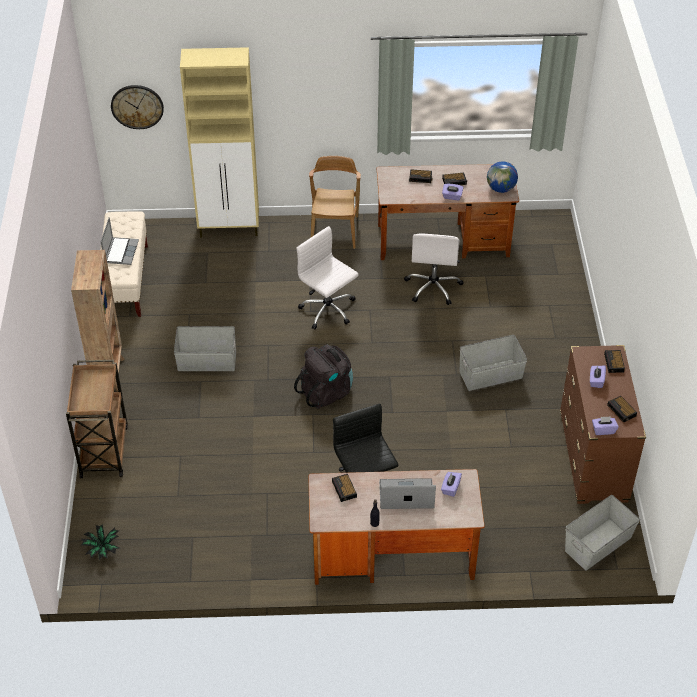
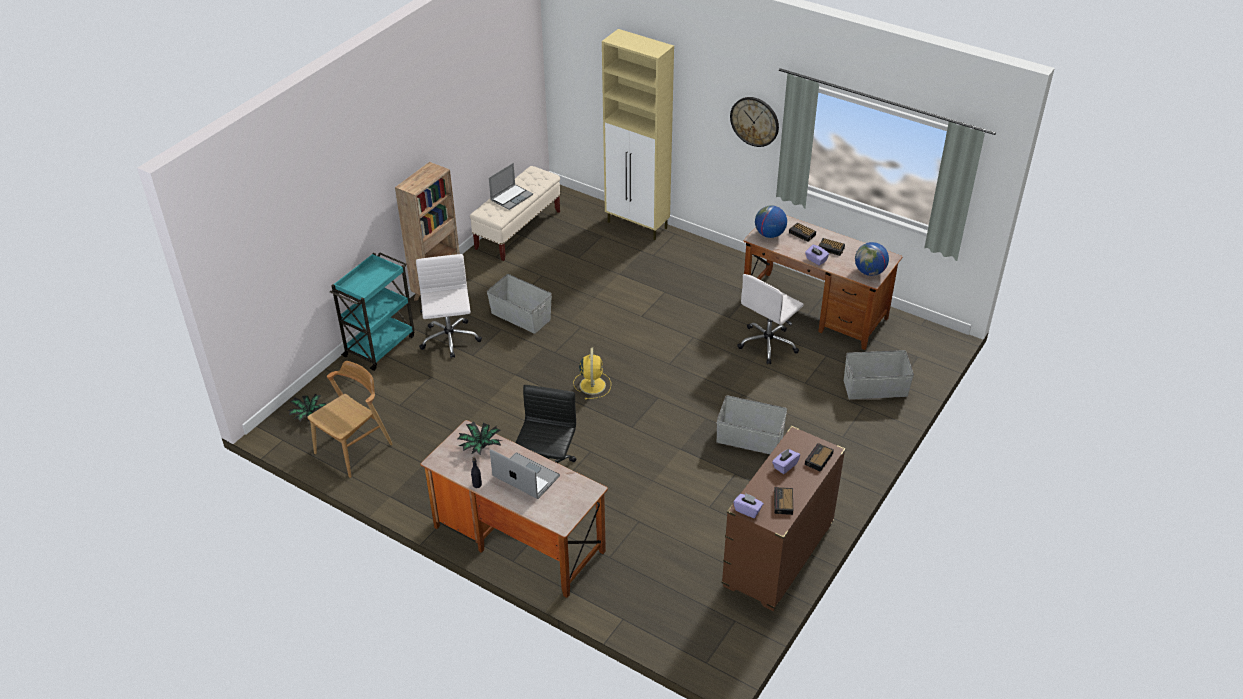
camera: 35 degrees right, 5 degrees down
(104, 450) = (380, 345): brown cart -> turquoise cart
(137, 106) = (580, 76): wall clock -> wall clock (754, 121)
(326, 392) = (592, 384): black backpack -> yellow fan
(328, 310) = (657, 322): white office chair -> white office chair (450, 340)
(335, 231) = (724, 263): brown chair -> brown chair (354, 449)
(344, 490) = (480, 446): alarm clock -> potted plant
(395, 190) = (769, 234): none -> globe
(450, 488) = (568, 491): purple tissue box -> none
(598, 544) = (709, 632): grey storage box -> grey storage box (875, 388)

